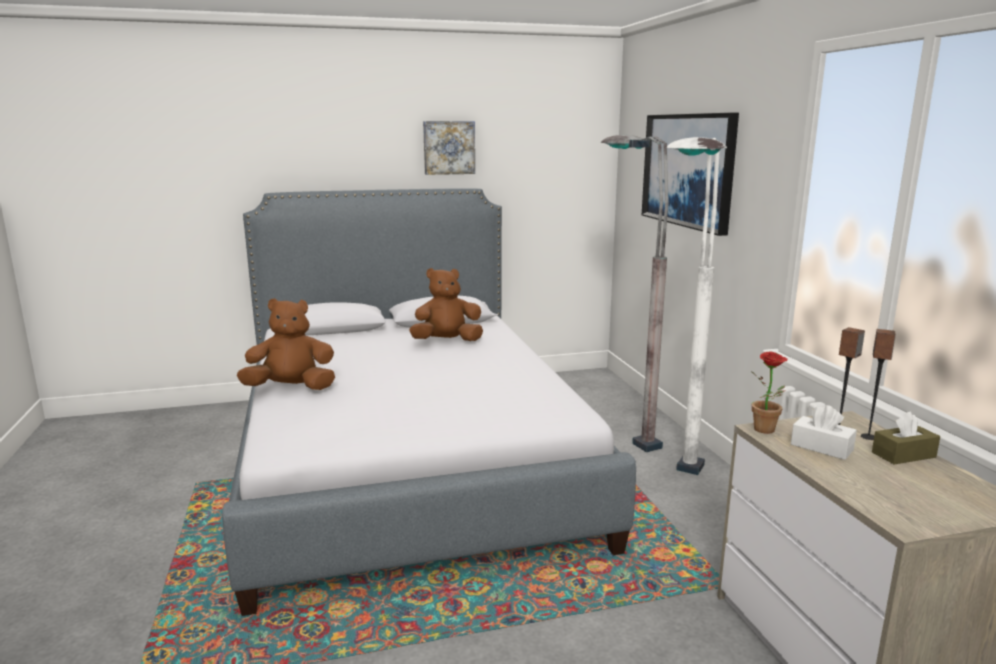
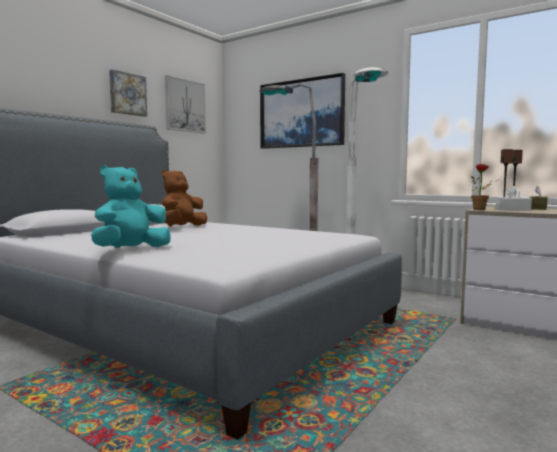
camera: 40 degrees left, 10 degrees down
(291, 388) = (131, 250): brown plush toy -> turquoise plush toy
(543, 149) = (185, 106): none -> picture

